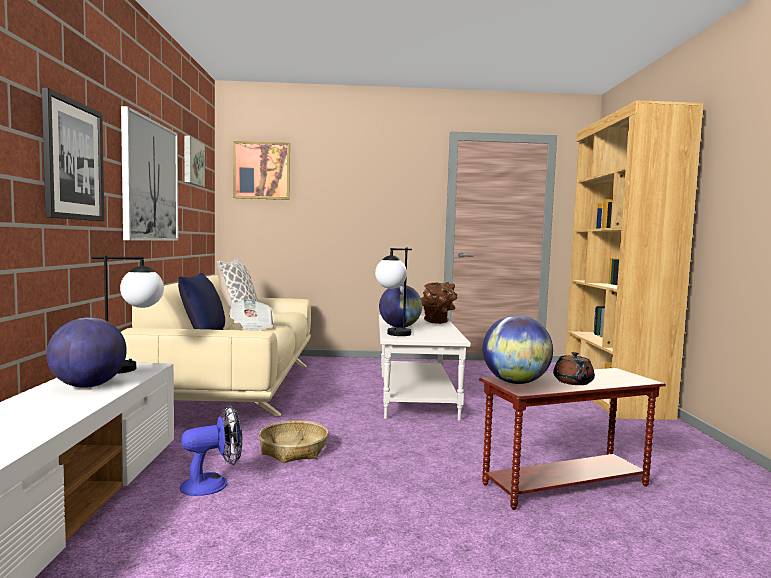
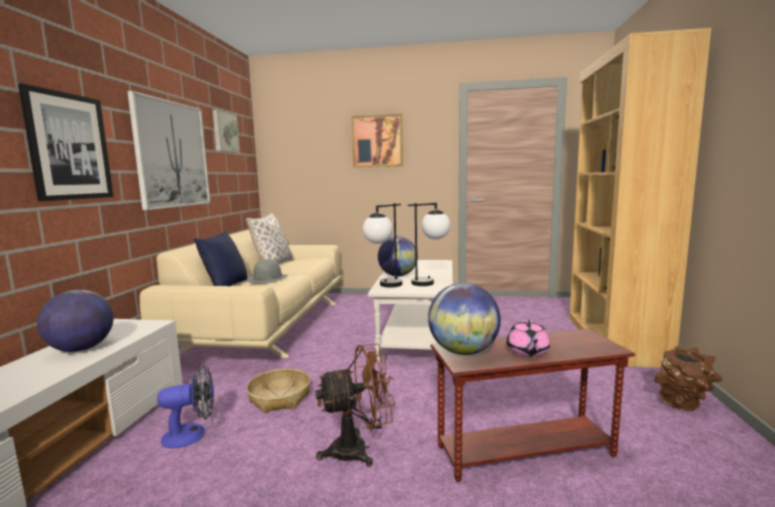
camera: 10 degrees right, 5 degrees up
(133, 368) = (137, 326): table lamp -> table lamp (430, 282)
(252, 328) = (267, 278): newspaper -> grey hat
(262, 170) = (293, 134): picture -> picture (377, 141)
(404, 489) = (359, 449): none -> brown fan
(438, 322) = (439, 268): brown vase -> brown vase (683, 404)
(573, 382) = (527, 351): brown teapot -> pink teapot

